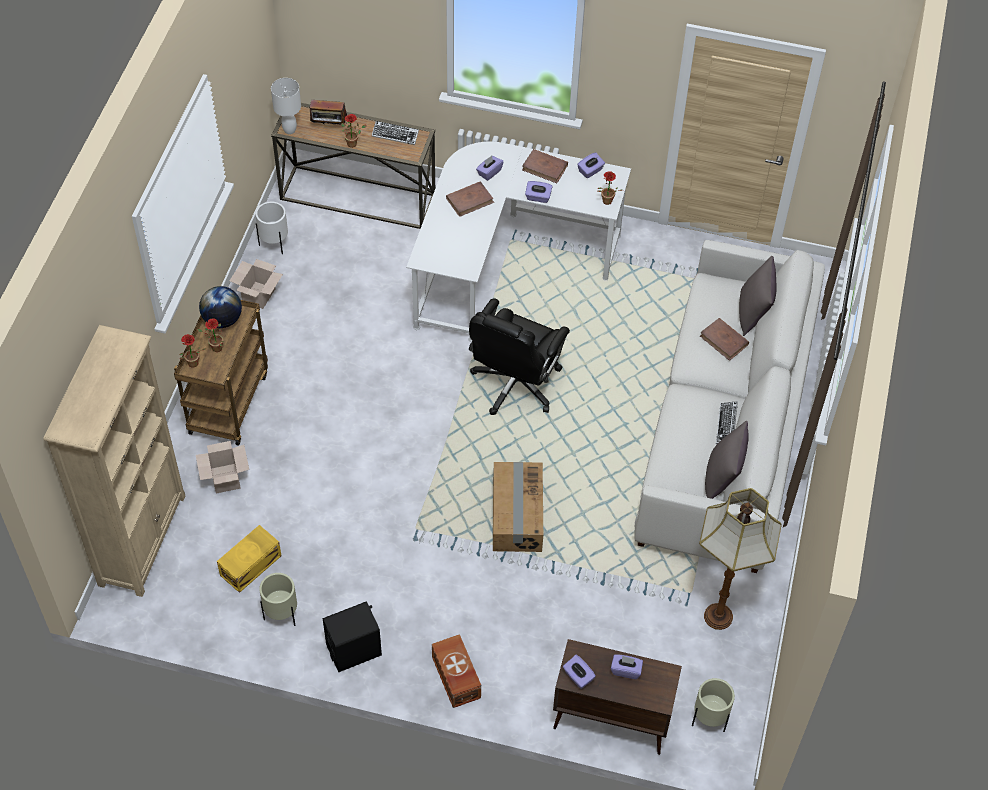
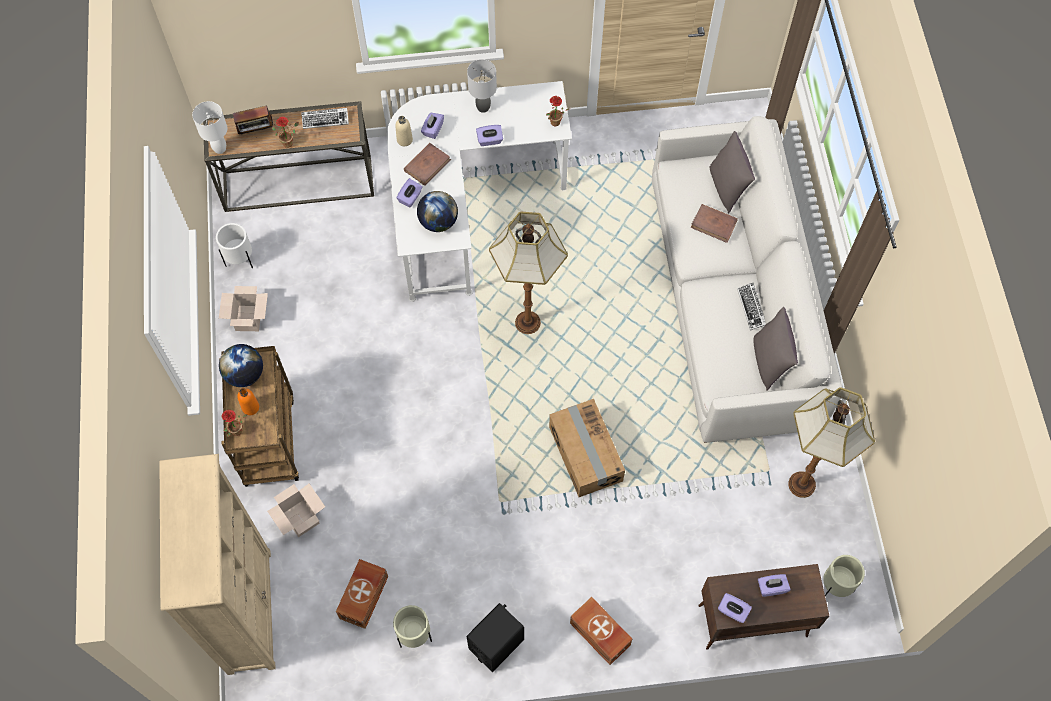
camera: 20 degrees left, 10 degrees up
(214, 348) = (250, 407): potted plant -> orange bottle
(252, 565) = (365, 597): yellow storage box -> brown storage box
(457, 250) = (438, 222): none -> globe
(459, 173) = (404, 140): none -> beige bottle
(515, 384) = (527, 324): black office chair -> floor lamp
(545, 168) = (483, 107): brown book -> grey table lamp
(590, 171) = (526, 96): purple tissue box -> purple tissue box (410, 198)

